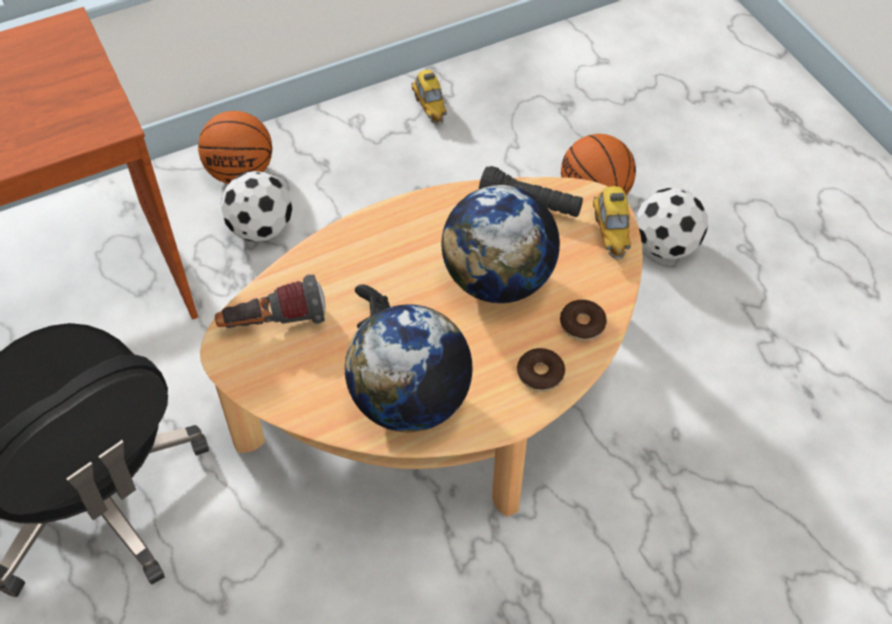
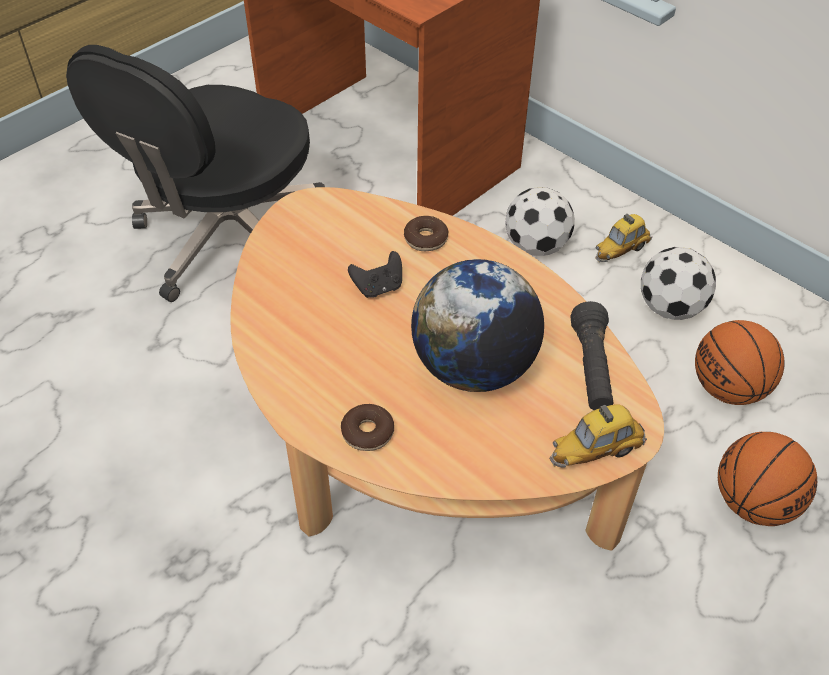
camera: 70 degrees right, 5 degrees down
(240, 172) = (590, 212): basketball -> basketball (728, 388)
(273, 323) = (346, 223): flashlight -> none
(410, 401) = (296, 338): globe -> none
(429, 106) = (772, 319): toy car -> toy car (621, 250)
(582, 324) = (448, 454): donut -> donut (425, 239)
(665, 245) = (728, 597): football -> football (671, 307)

